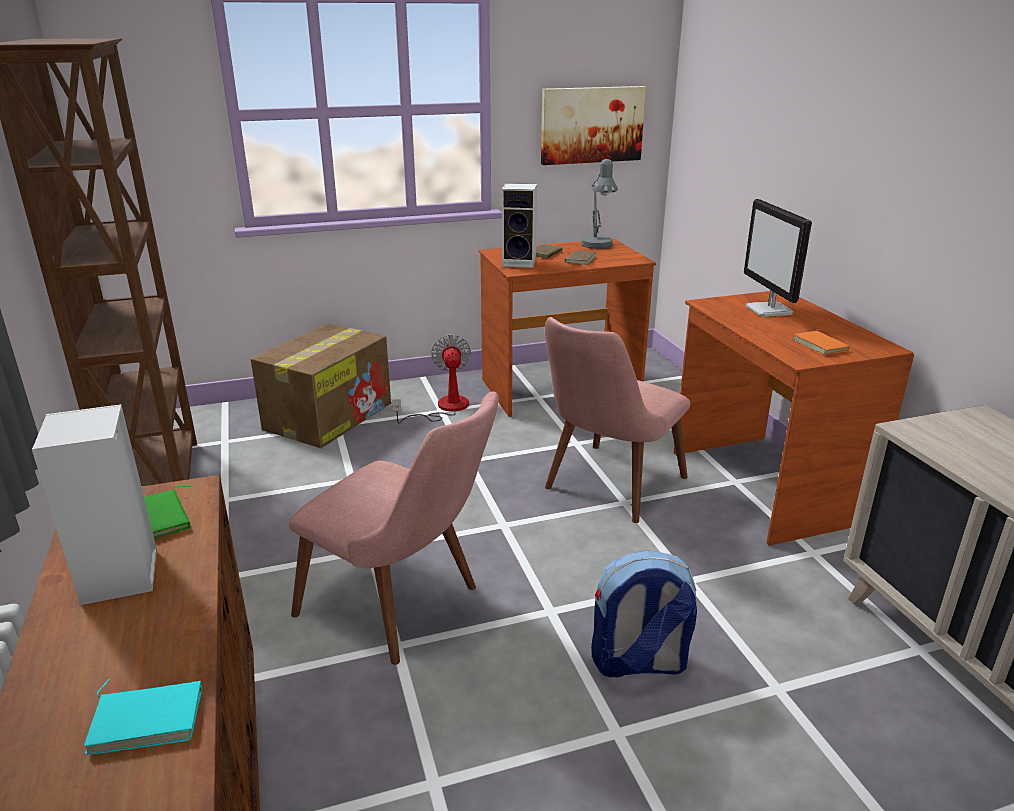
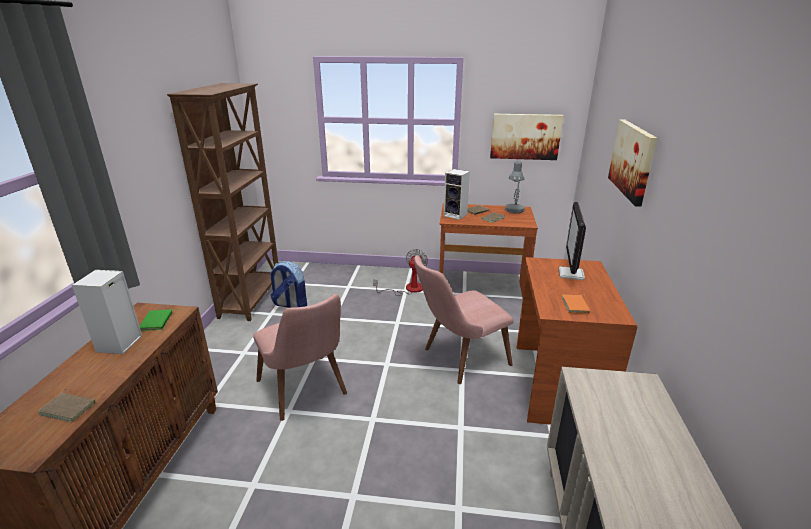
camera: 25 degrees right, 0 degrees up
(148, 718) = (69, 408): turquoise book -> brown book
(329, 415) = (349, 280): cardboard box -> none
(638, 663) = (394, 464): backpack -> backpack (290, 305)
(833, 124) = (632, 160): none -> picture

